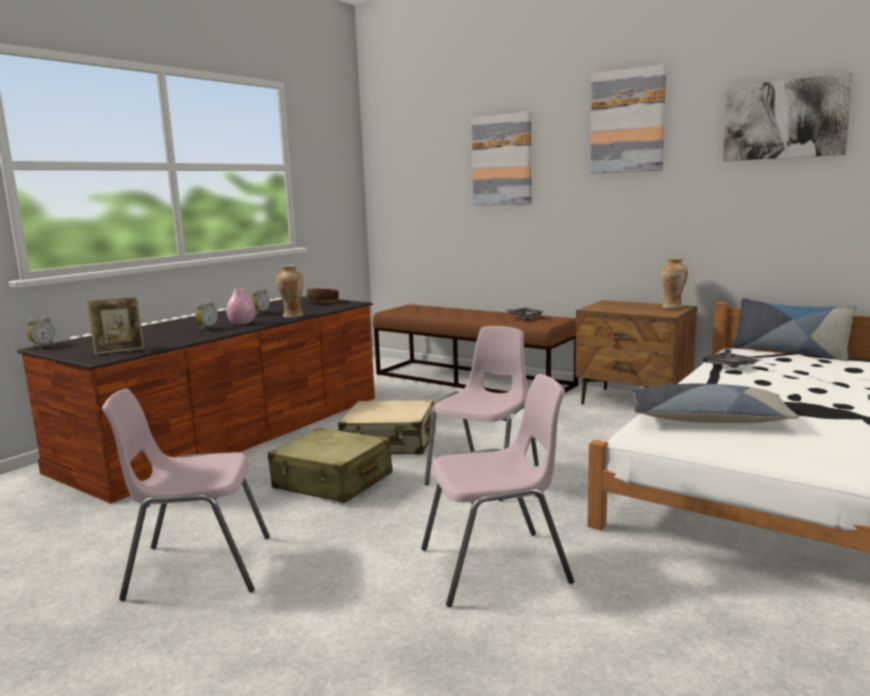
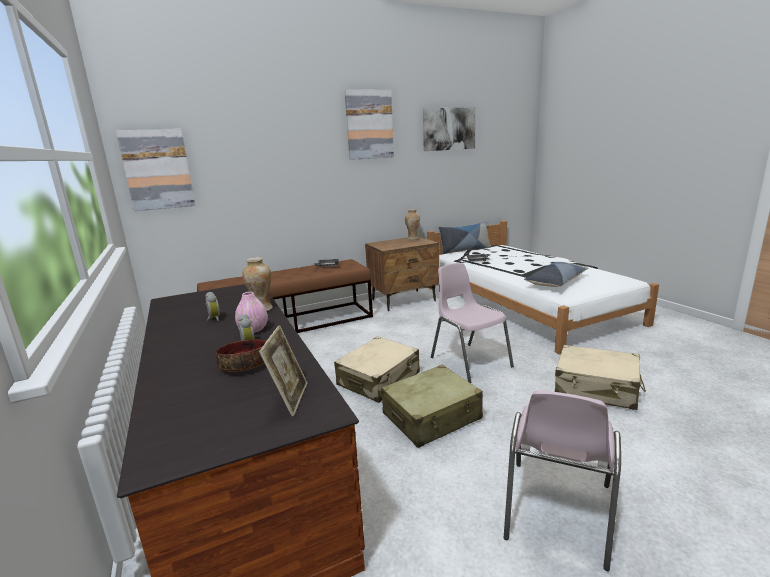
camera: 60 degrees left, 5 degrees up
(42, 346) = (141, 465): alarm clock -> none
(323, 302) = (218, 293): bowl -> bowl (245, 365)
(497, 566) = (596, 388): pink chair -> beige suitcase
(502, 160) = (277, 150): picture -> picture (157, 170)

